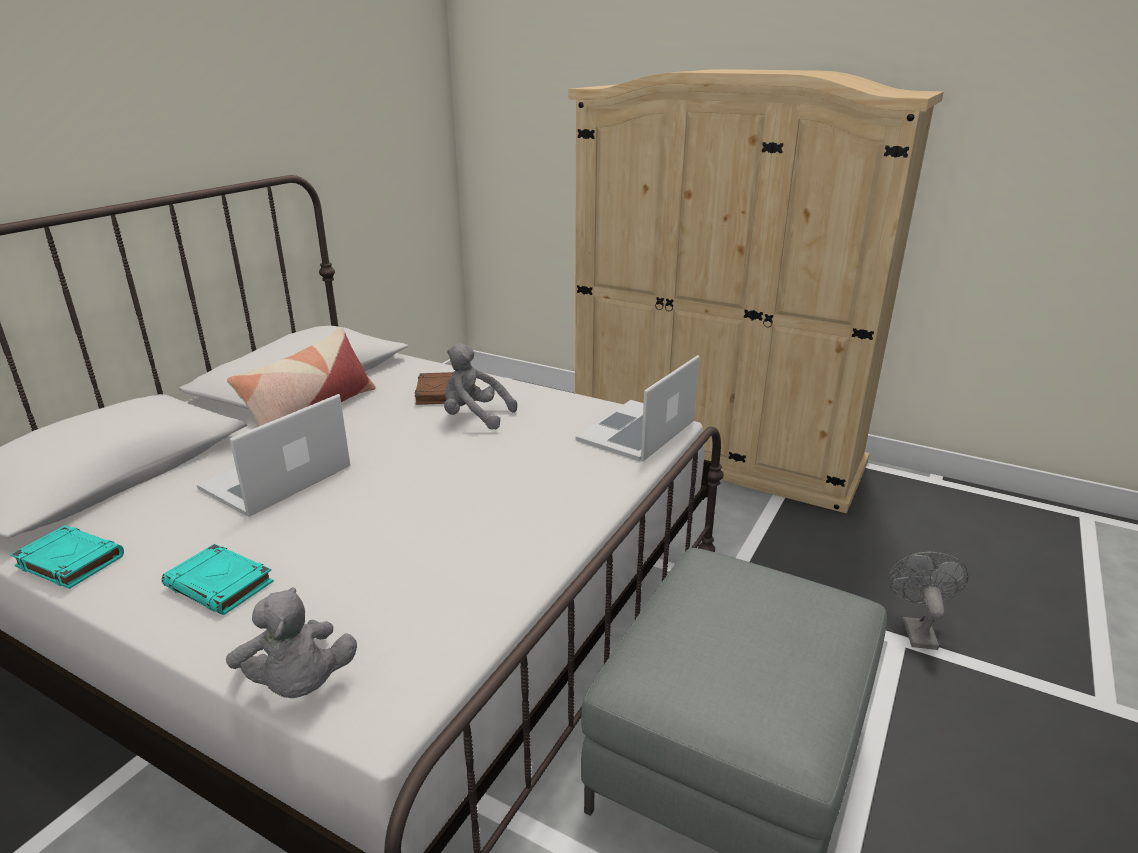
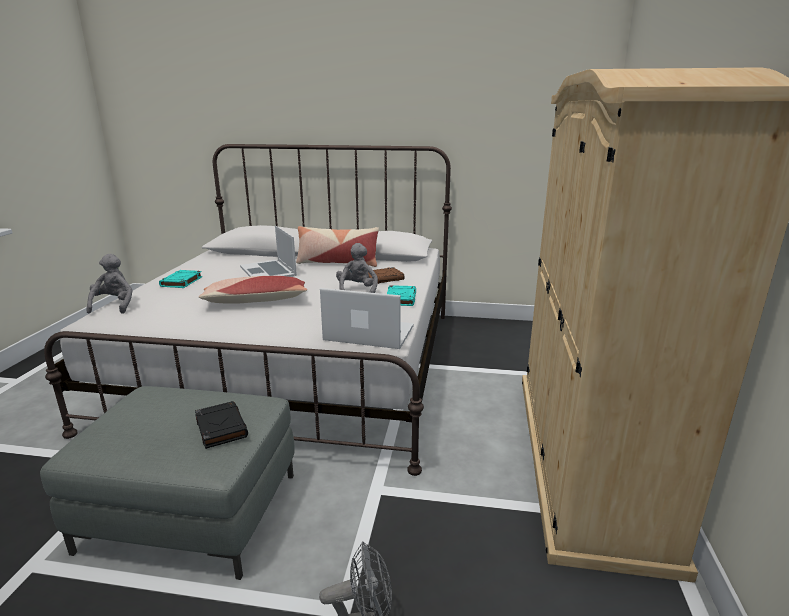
camera: 70 degrees right, 5 degrees down
(69, 561) = (198, 261): turquoise book -> turquoise book (400, 298)
(277, 478) = (268, 271): laptop -> laptop turned 135 degrees counterclockwise
(298, 684) = (114, 305): grey plush toy -> grey plush toy turned 135 degrees clockwise
(439, 501) = (255, 301): none -> pillow
(772, 594) = (221, 427): none -> black book

